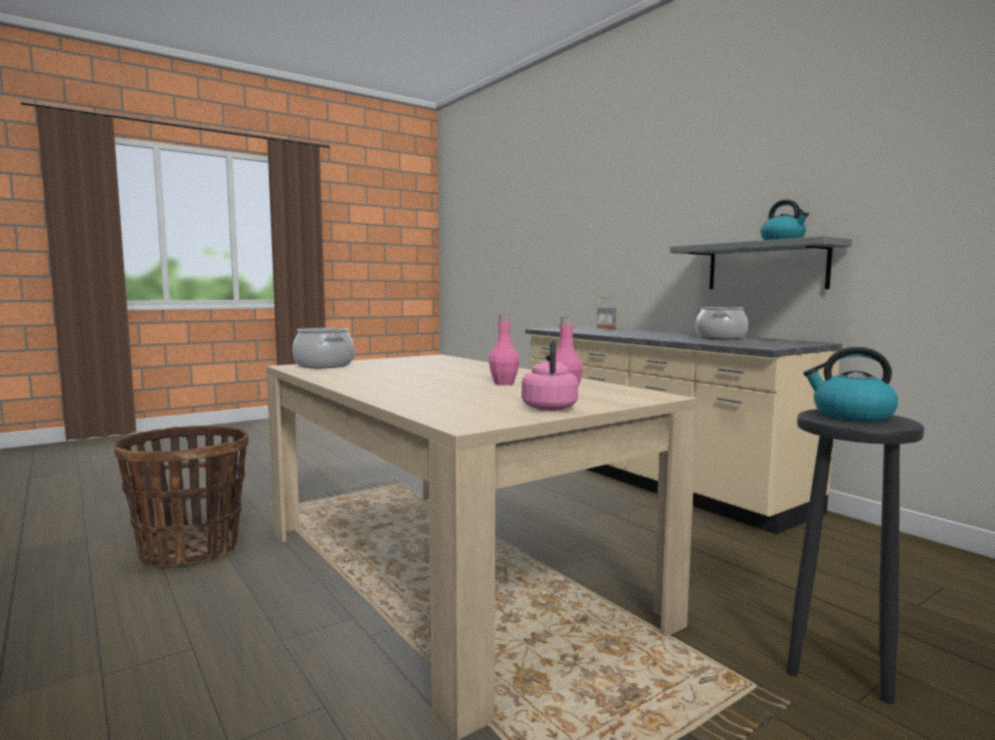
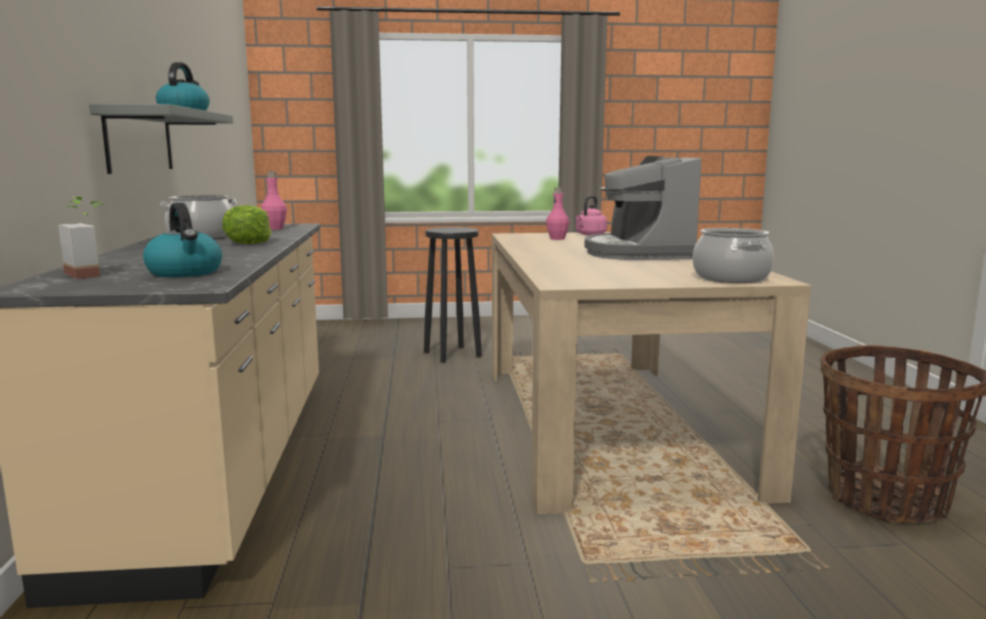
camera: 150 degrees left, 5 degrees up
(419, 380) = (638, 253): none -> coffee machine
(503, 383) = (578, 246): pink bottle -> pink bottle (275, 229)
(660, 337) = (249, 242): none -> lettuce
(851, 416) = (449, 229): kettle -> kettle (185, 272)

